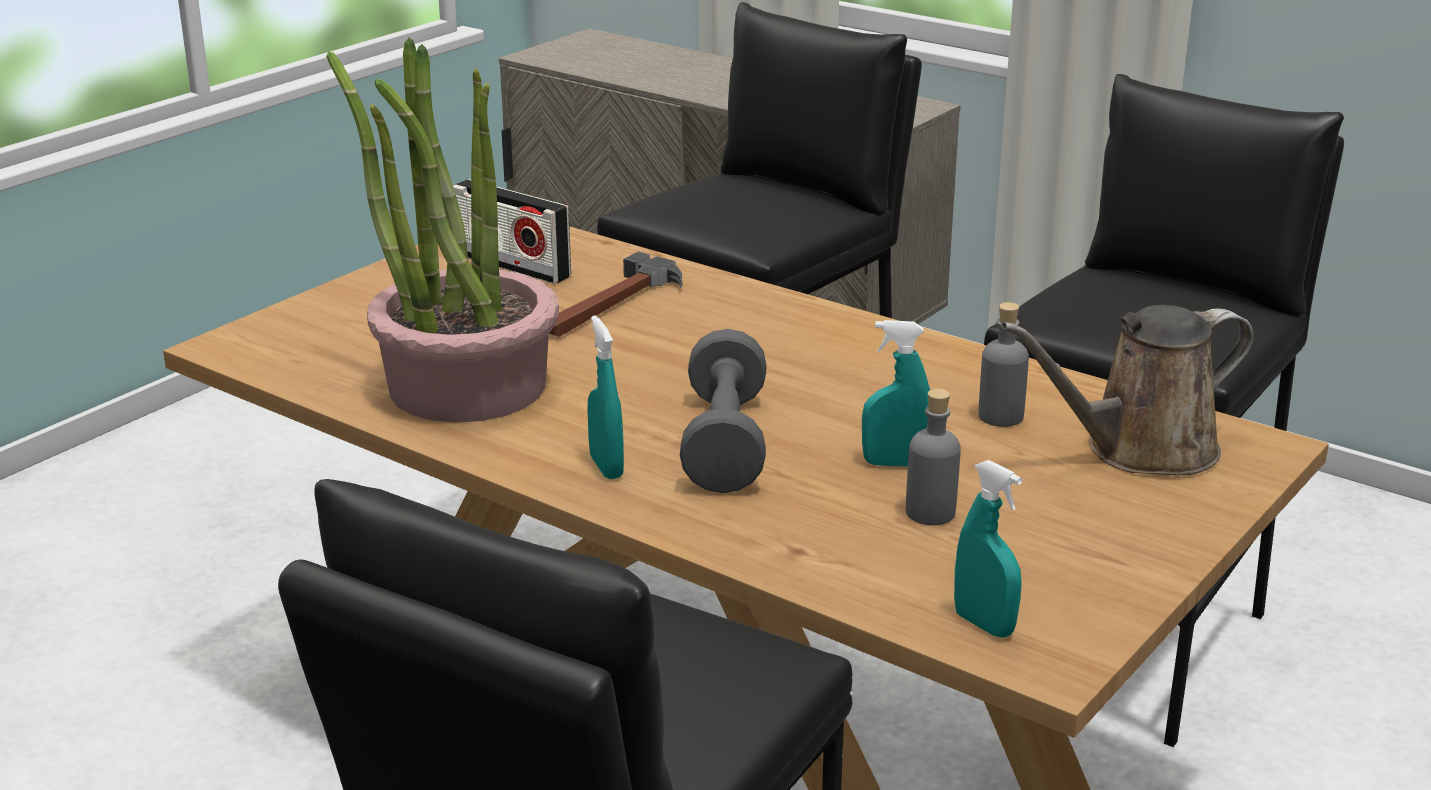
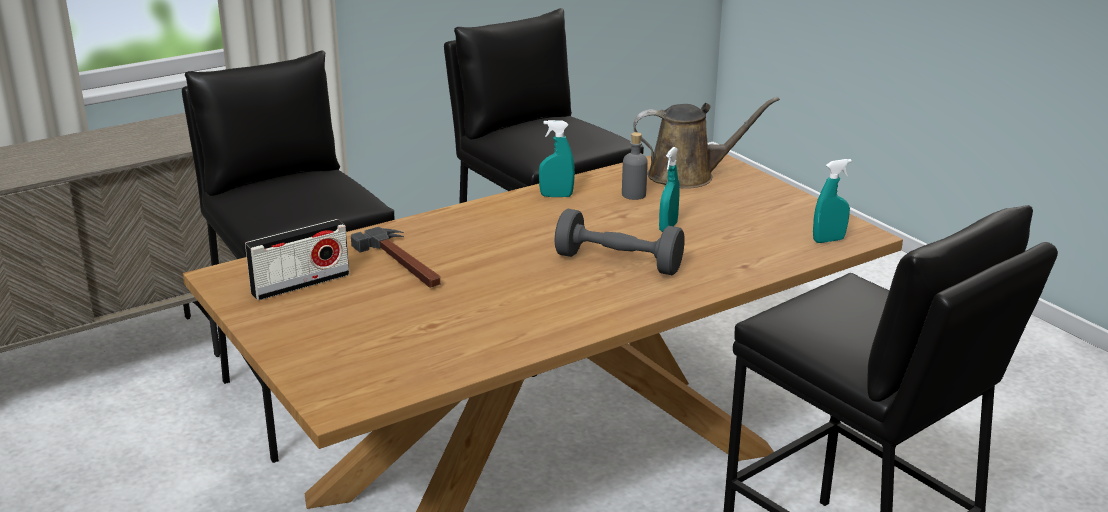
camera: 70 degrees left, 0 degrees up
(465, 386) = (485, 324): potted plant -> none
(606, 467) = (626, 298): turquoise spray bottle -> turquoise spray bottle (556, 196)
(930, 512) = (723, 230): grey bottle -> none
(1140, 450) = (688, 176): brown watering can -> brown watering can turned 90 degrees counterclockwise

